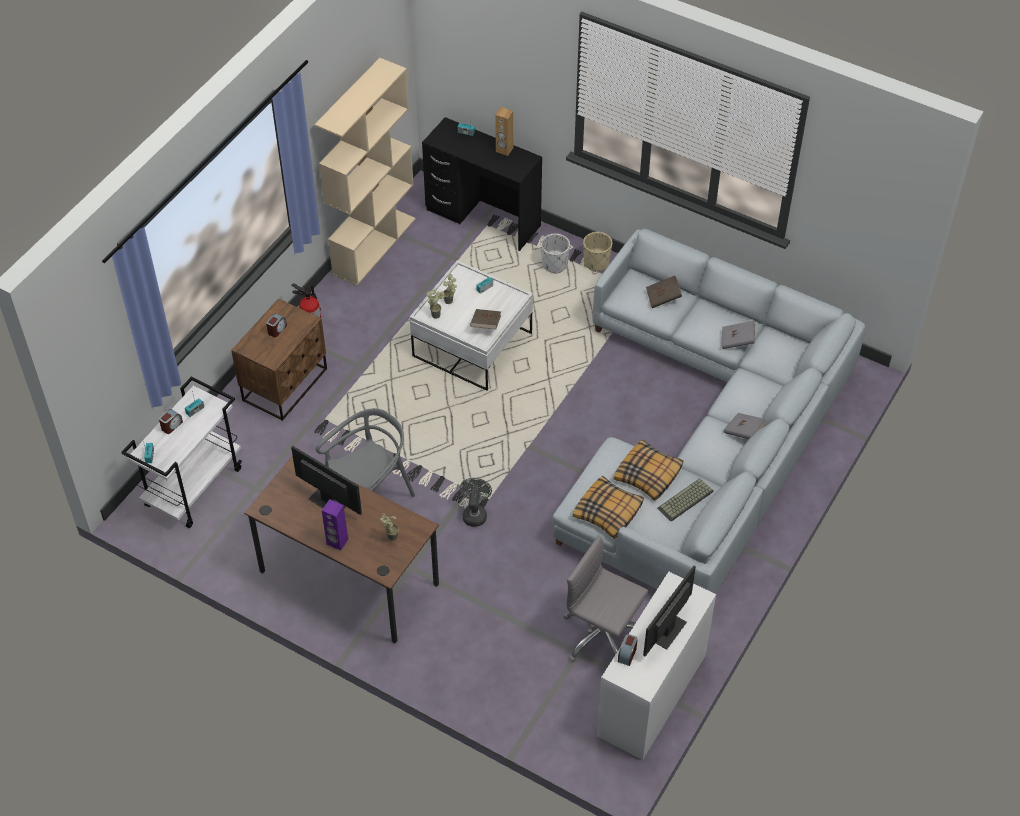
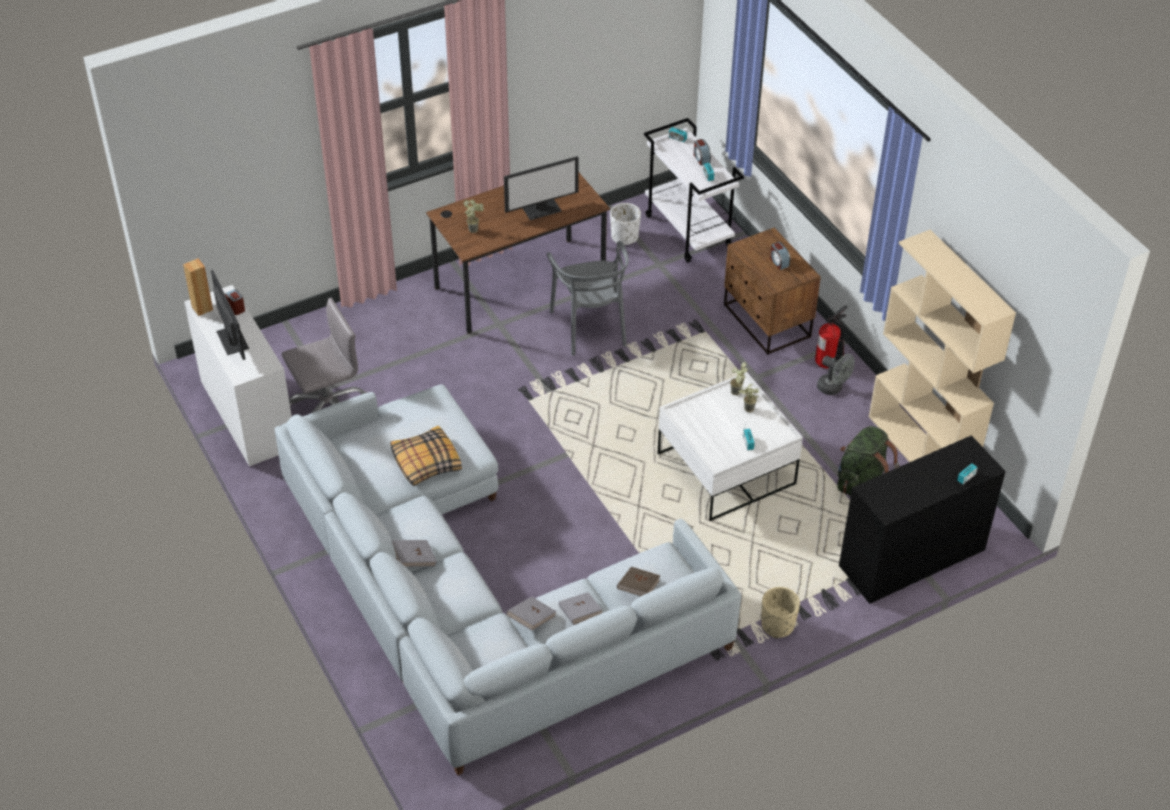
camera: 120 degrees right, 5 degrees down
(337, 542) = (496, 199): purple speaker -> none
(428, 266) = (861, 481): none -> green backpack
(475, 513) = (521, 385): grey fan -> grey fan (833, 388)
(485, 325) = (696, 422): brown book -> none
(504, 150) = (916, 497): brown speaker -> brown speaker (202, 308)
(554, 264) = (798, 587): white planter -> white planter (624, 237)
(608, 512) = (410, 415): pillow -> none
(685, 501) = (374, 472): keyboard -> none
(711, 317) = (580, 615): none -> grey book

